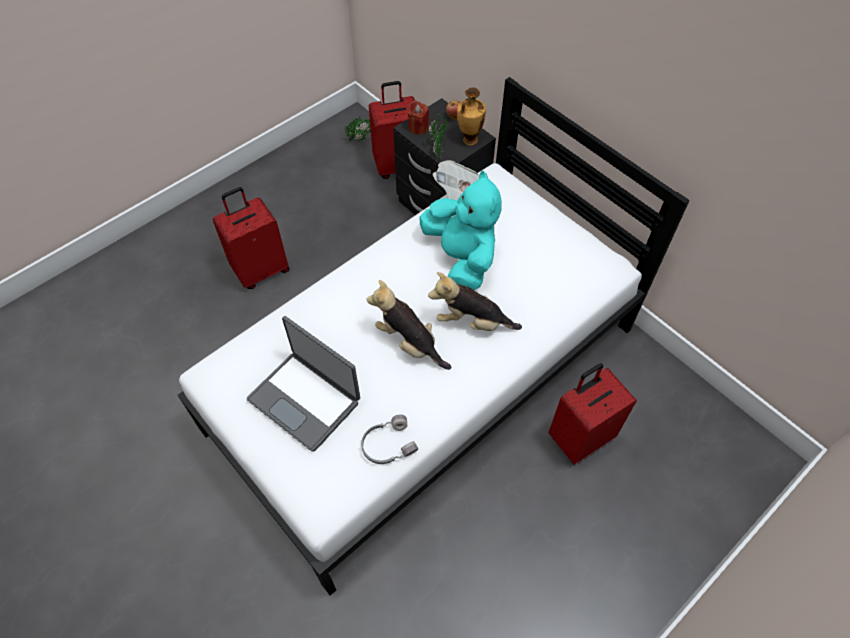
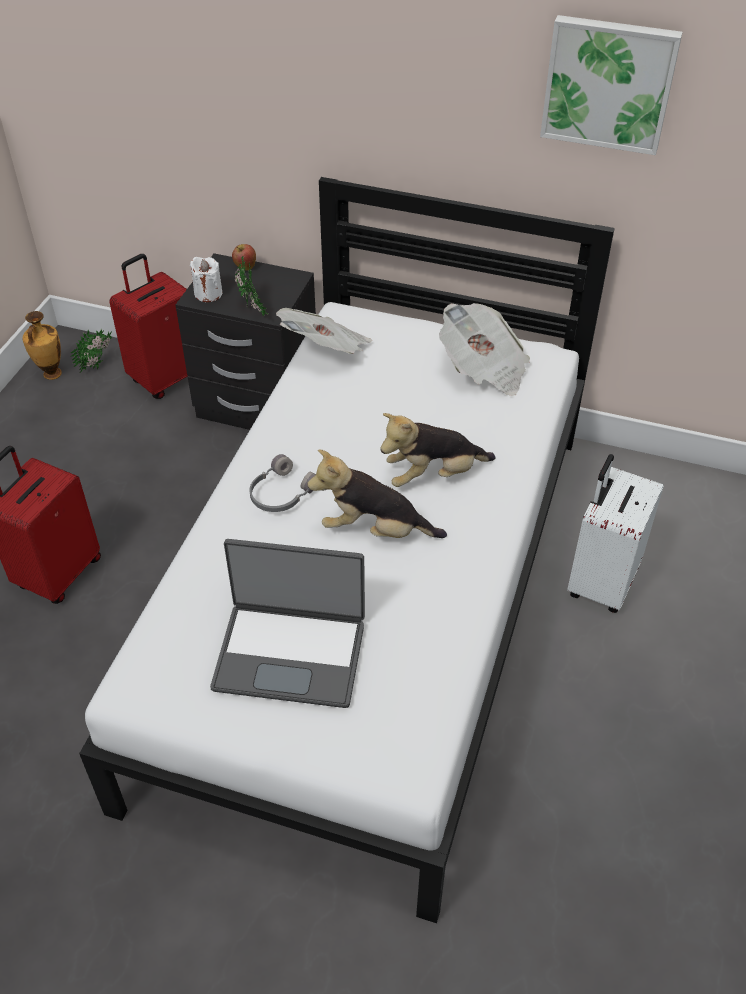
camera: 30 degrees left, 10 degrees down
(387, 444) = (435, 653): grey headphones -> grey headphones (281, 493)
(418, 127) = (208, 293): red candle -> white candle
(461, 258) = (367, 414): turquoise plush toy -> none
(469, 140) = (283, 285): vase -> vase (51, 374)
(560, 259) = (483, 368): none -> newspaper
(580, 437) = (600, 582): red suitcase -> white suitcase
(713, 92) = (609, 83): none -> picture

